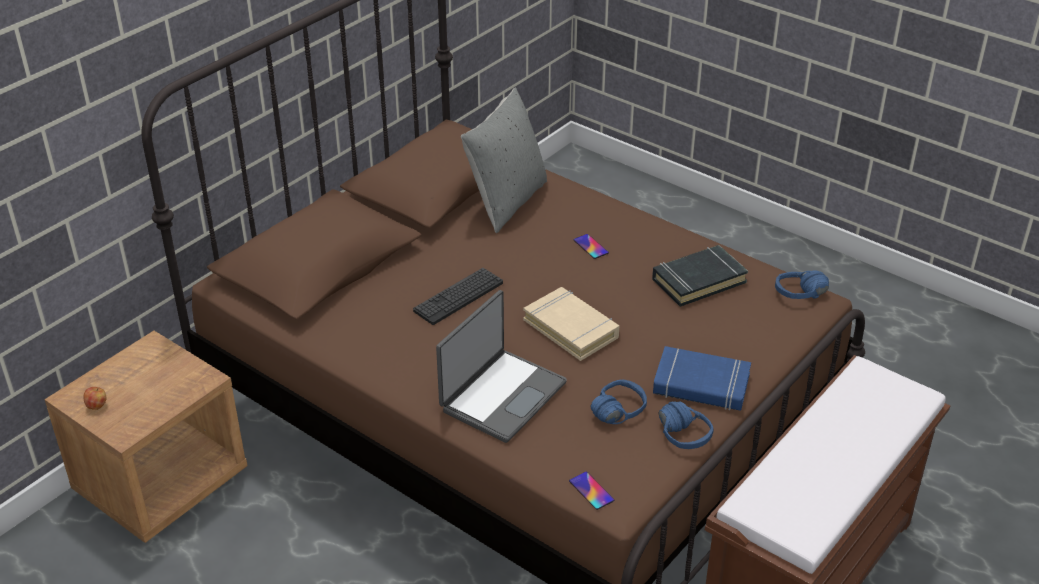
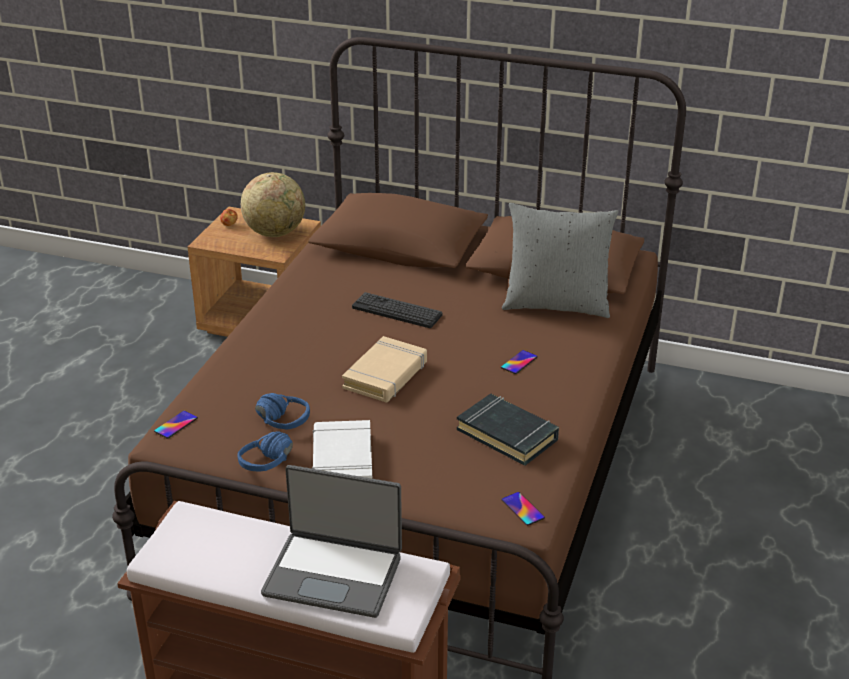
camera: 70 degrees right, 5 degrees down
(152, 371) = (275, 233): none -> globe
(501, 396) = (276, 358): laptop -> laptop (334, 574)
(701, 385) = (342, 461): blue book -> white book
(803, 298) = (522, 509): blue headphones -> phone

